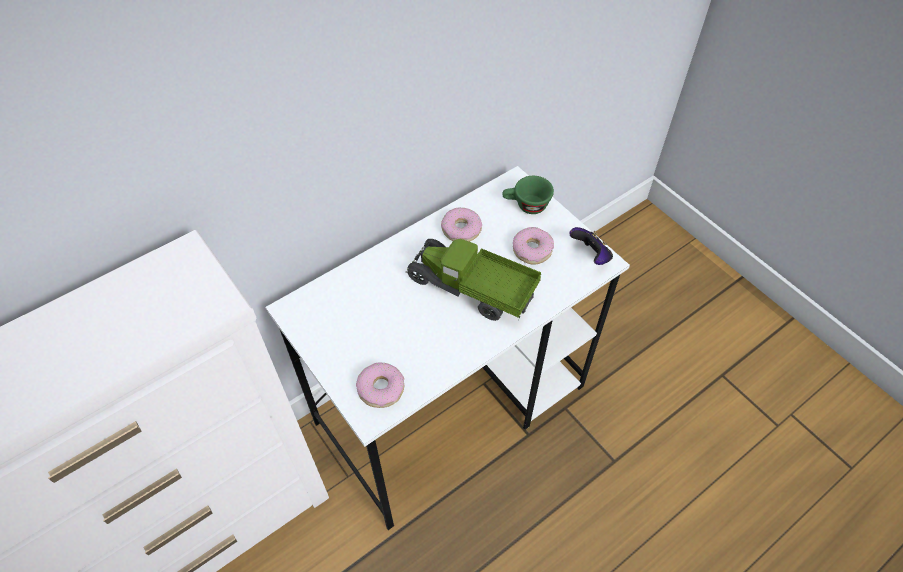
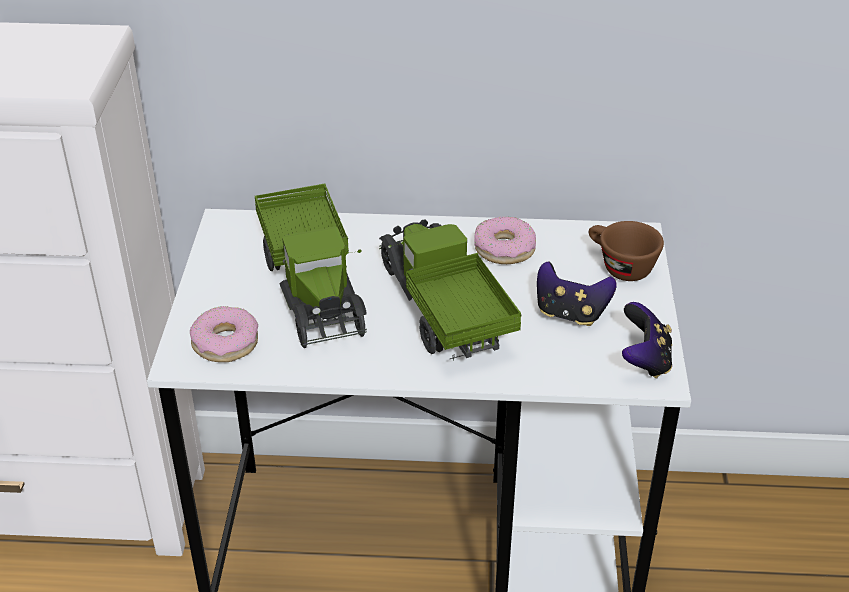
camera: 40 degrees right, 15 degrees down
(390, 319) = (314, 288): none -> toy truck
(526, 206) = (619, 267): green cup -> brown cup
(532, 250) = (570, 314): donut -> game controller

